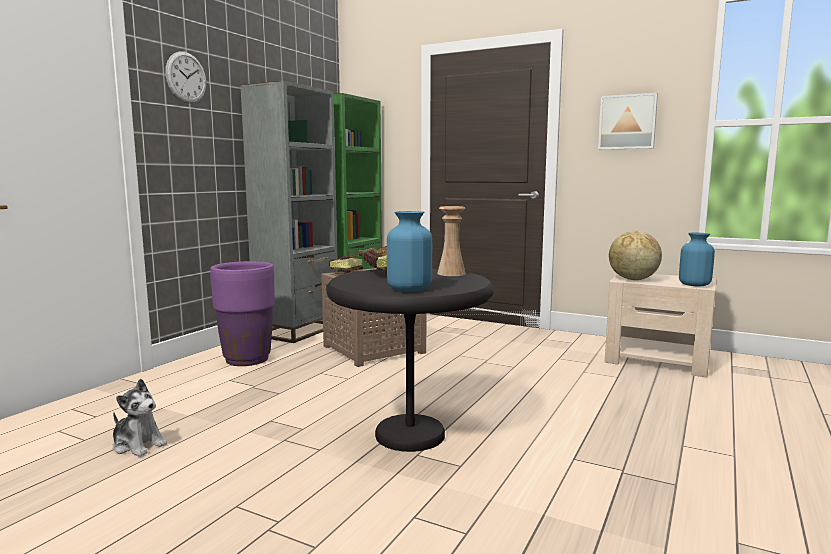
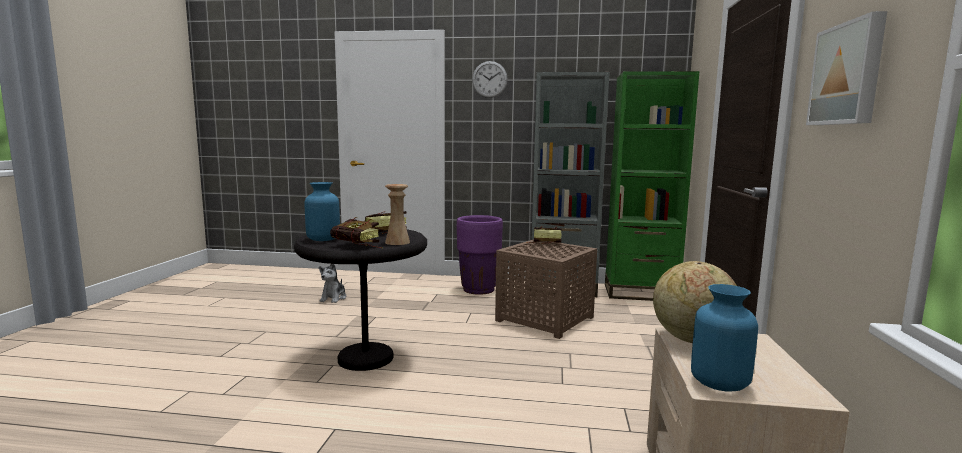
camera: 70 degrees right, 0 degrees up
(466, 281) = (359, 246): none -> book

